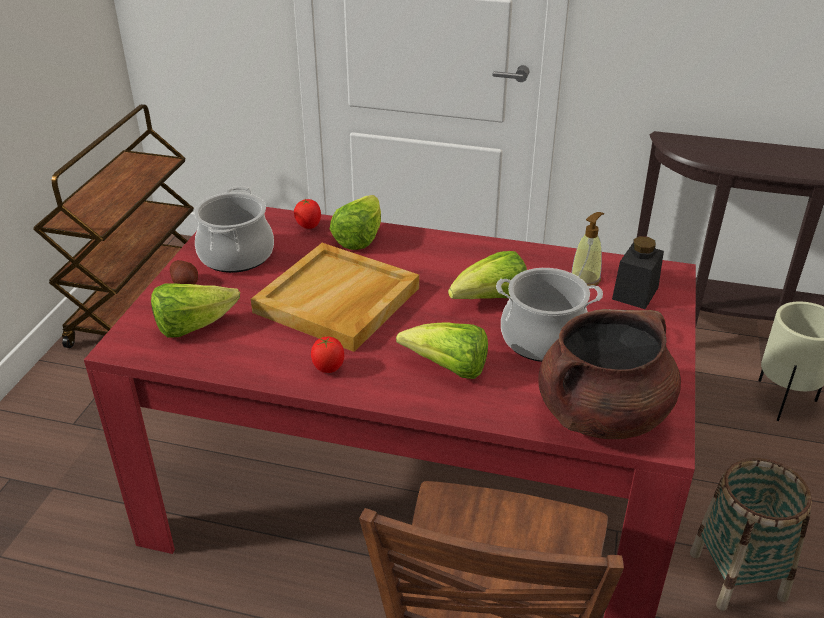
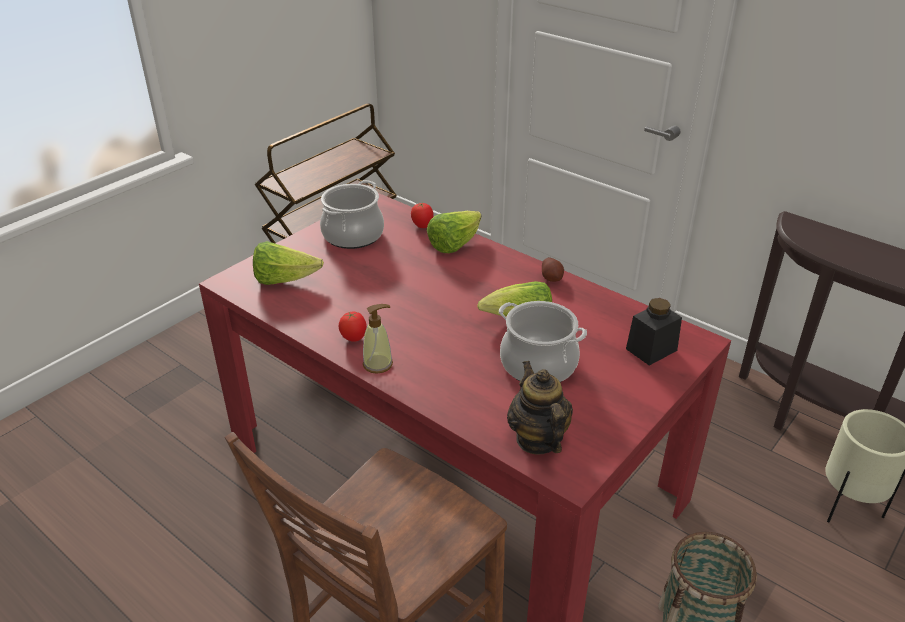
camera: 25 degrees right, 0 degrees up
(185, 283) = (302, 247): potato -> potato (551, 278)
(337, 301) = (400, 289): beige tray -> none
(448, 368) = (443, 365): lettuce -> none
(585, 279) = (616, 325): soap dispenser -> soap dispenser (378, 364)
(602, 415) = (537, 439): brown cooking pot -> teapot

